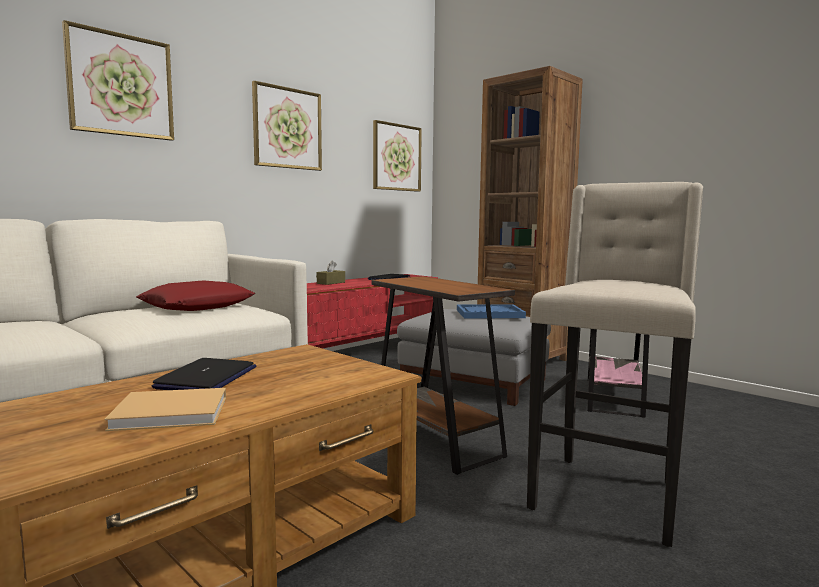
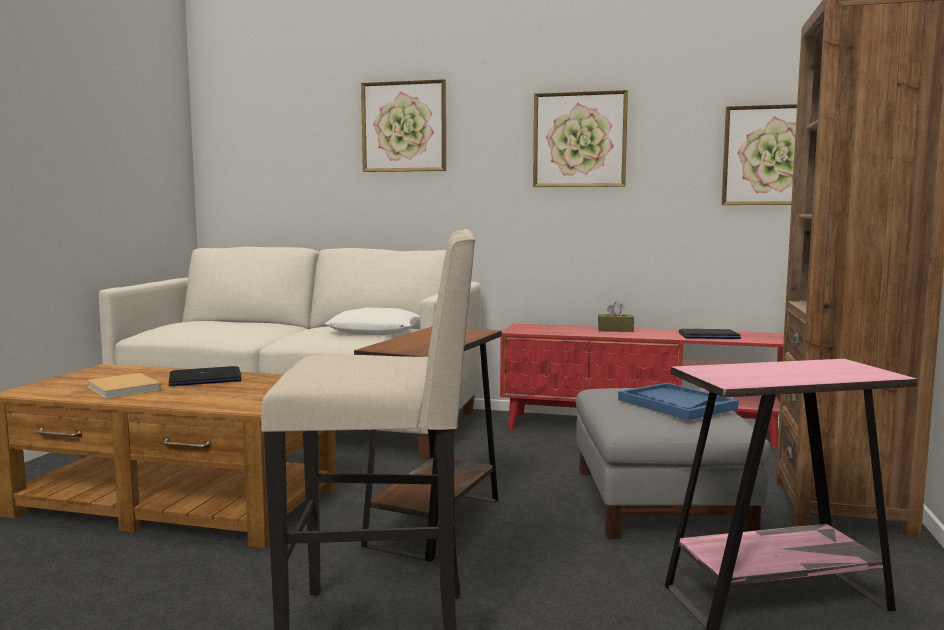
camera: 60 degrees right, 0 degrees up
(198, 306) = (375, 331): red pillow -> white pillow

